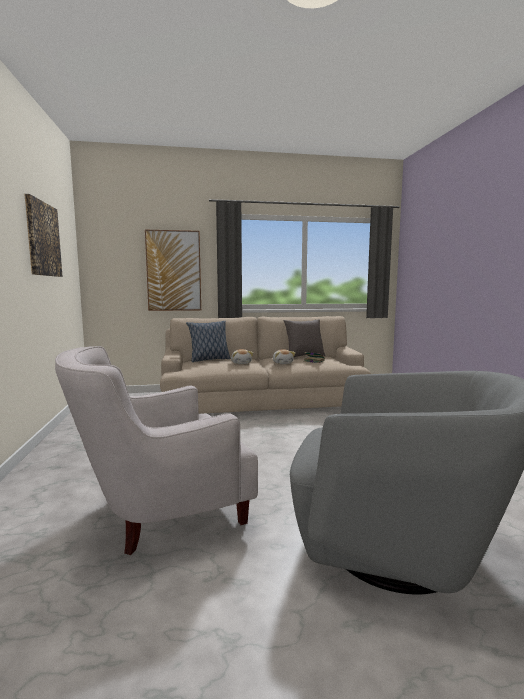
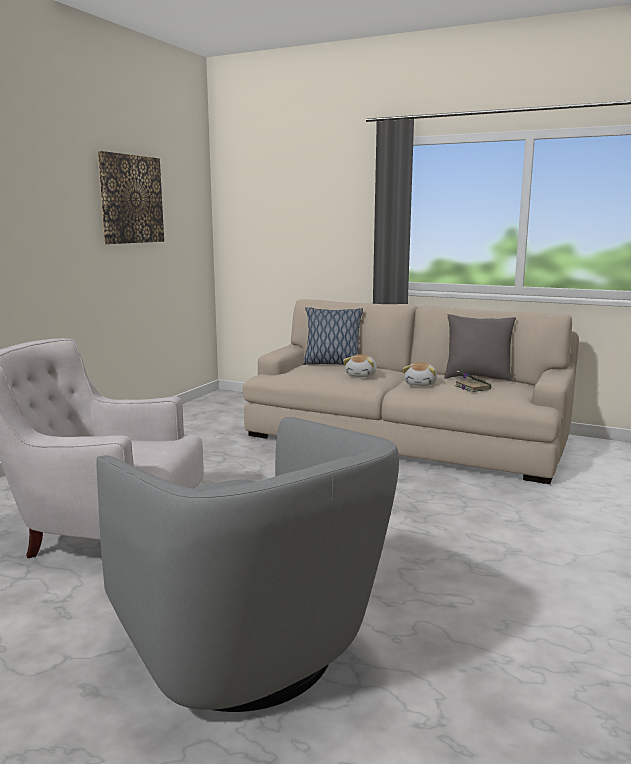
camera: 35 degrees right, 5 degrees up
(173, 271) = (320, 229): picture -> none

